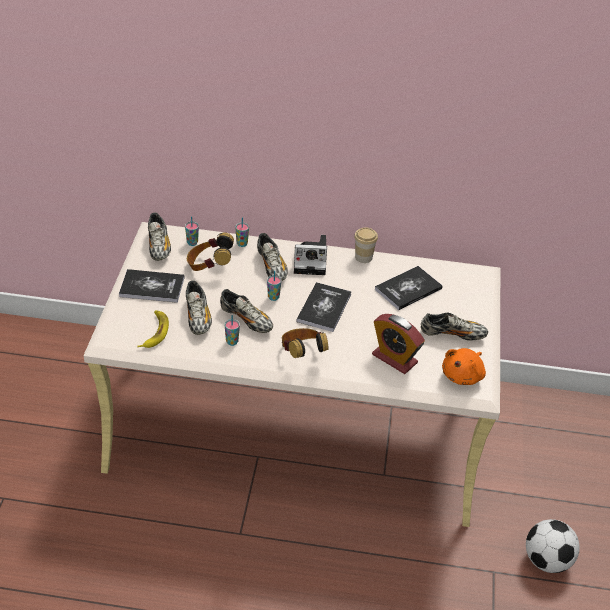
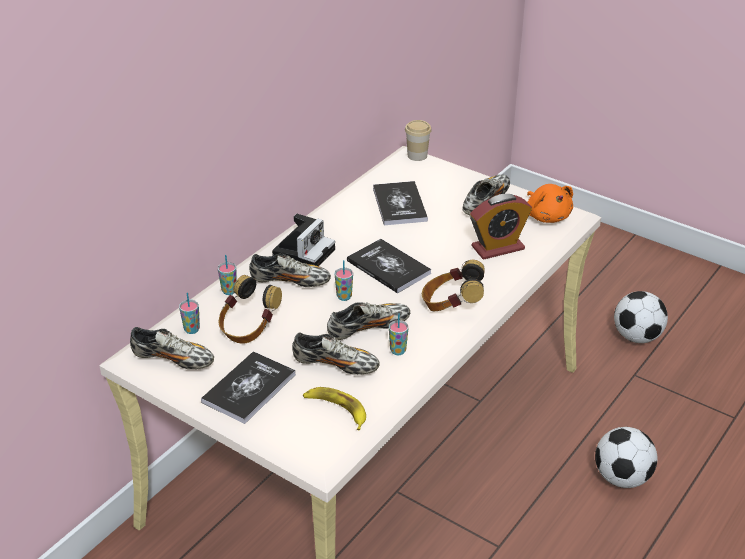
camera: 60 degrees left, 5 degrees down
(359, 594) = (622, 478): none -> football
(363, 257) = (327, 215): cup -> cup (417, 155)

